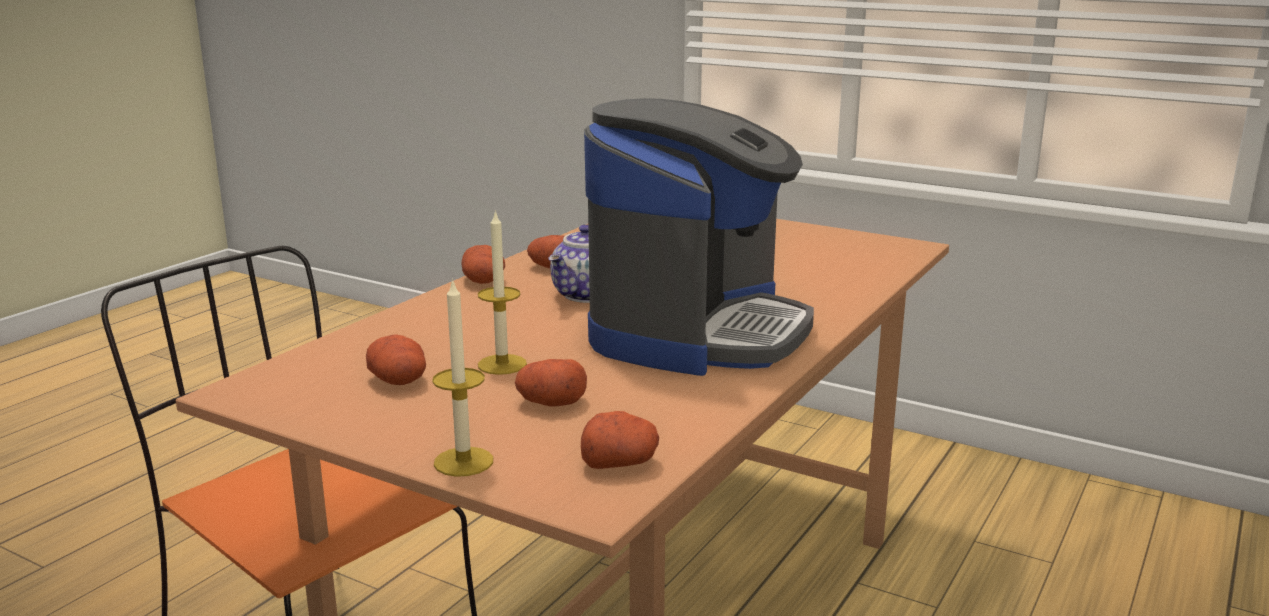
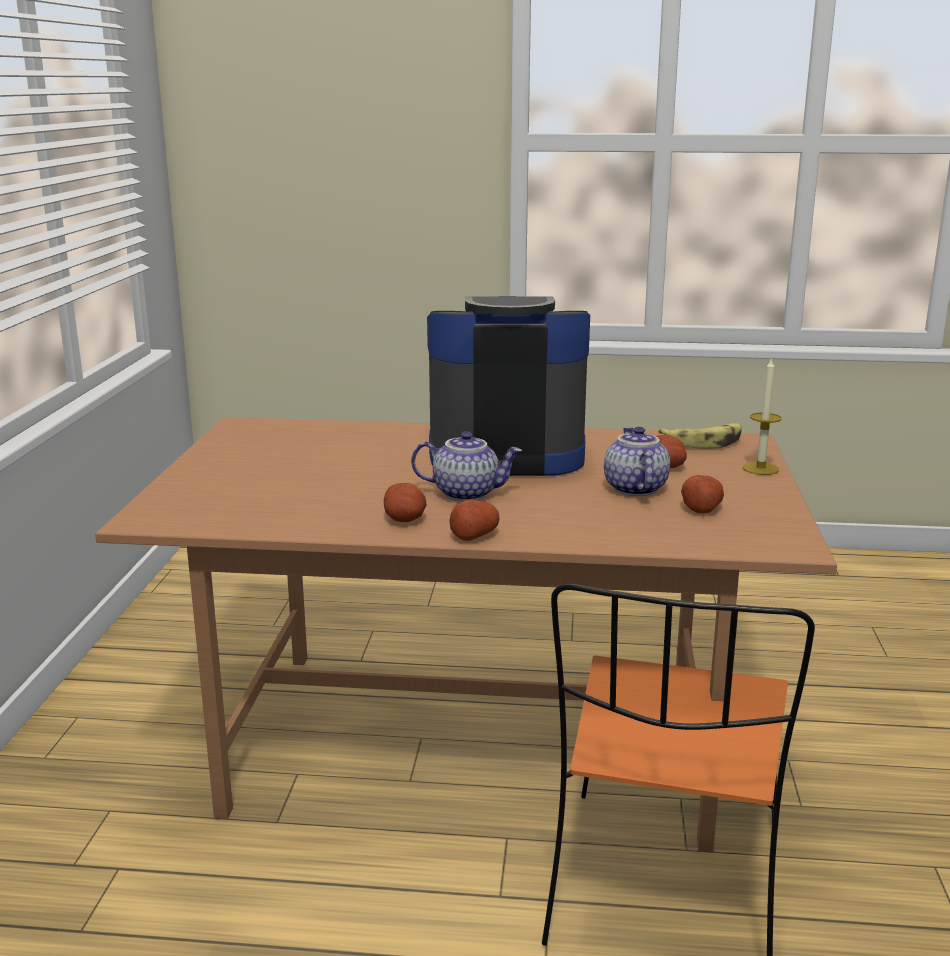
camera: 115 degrees left, 0 degrees up
(502, 364) = (633, 488): candle -> teapot
(620, 462) = (705, 442): potato -> banana

